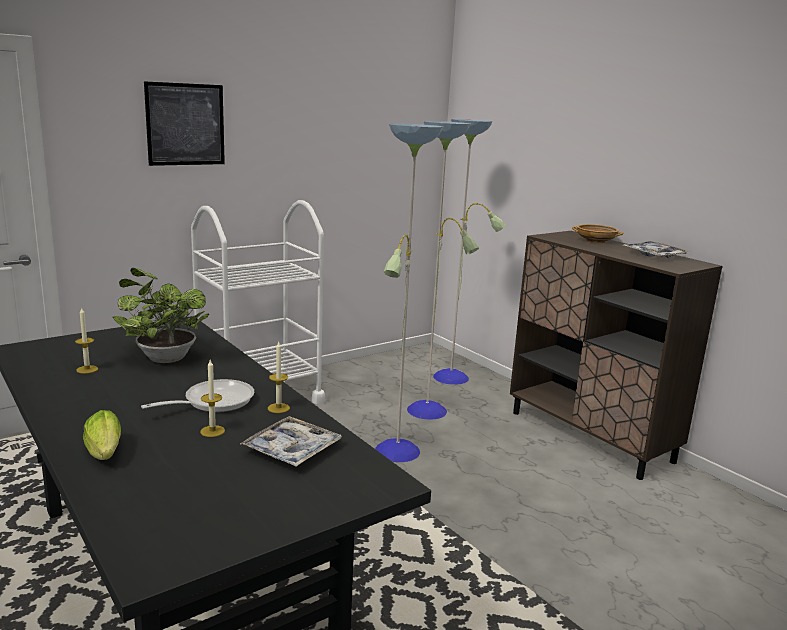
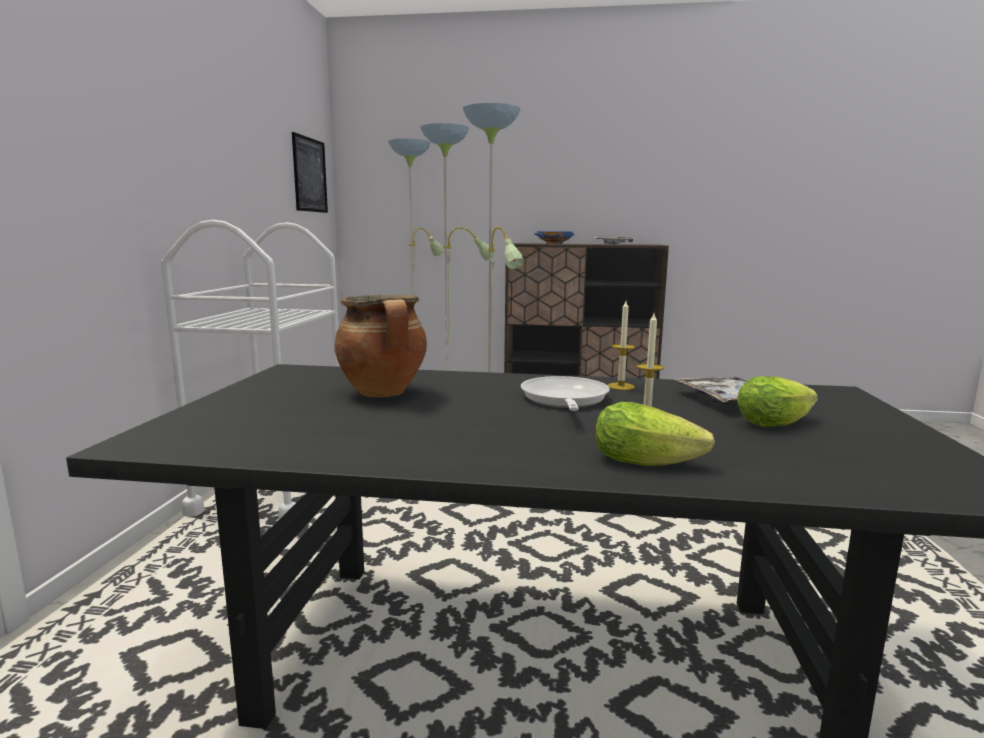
camera: 45 degrees left, 5 degrees down
(87, 369) = (335, 425): candle -> none
(163, 358) = (384, 393): potted plant -> cooking pot
(185, 124) = (132, 105): picture -> picture (310, 175)
(246, 474) = (778, 422): none -> lettuce
(596, 241) = (554, 243): beige bowl -> blue bowl

